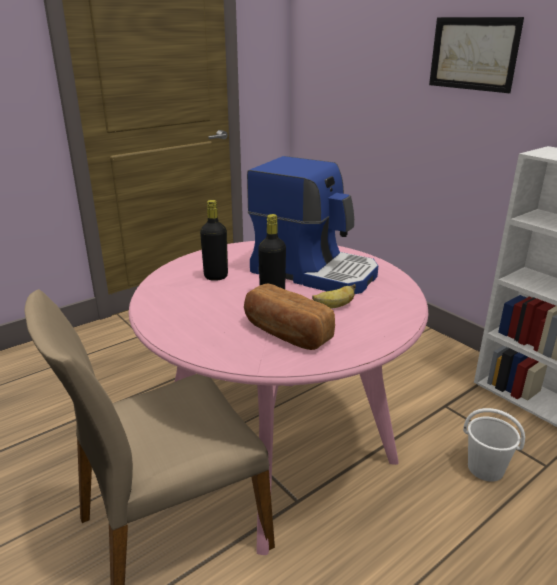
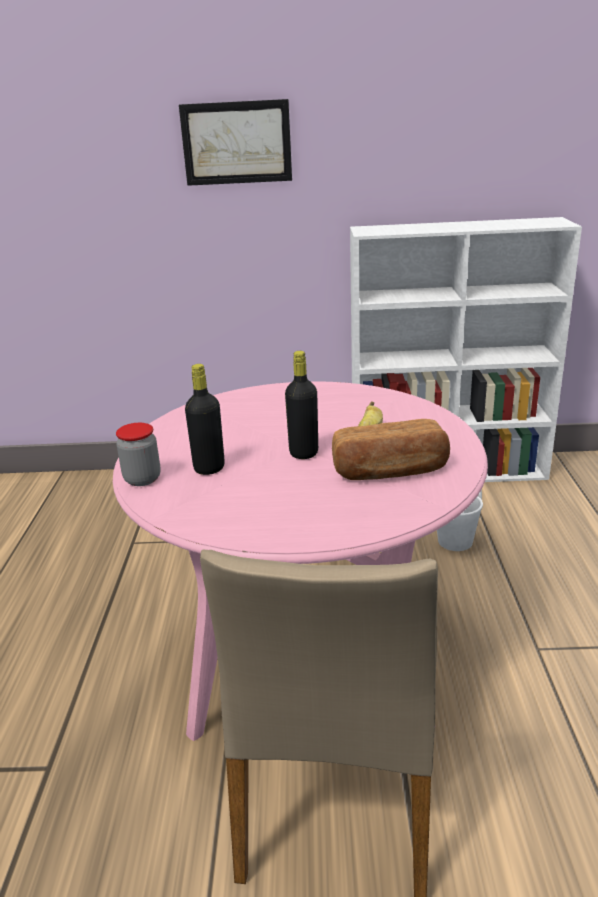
camera: 50 degrees left, 0 degrees up
(182, 265) = (142, 479): none -> jar
(314, 271) = (283, 416): coffee machine -> none

